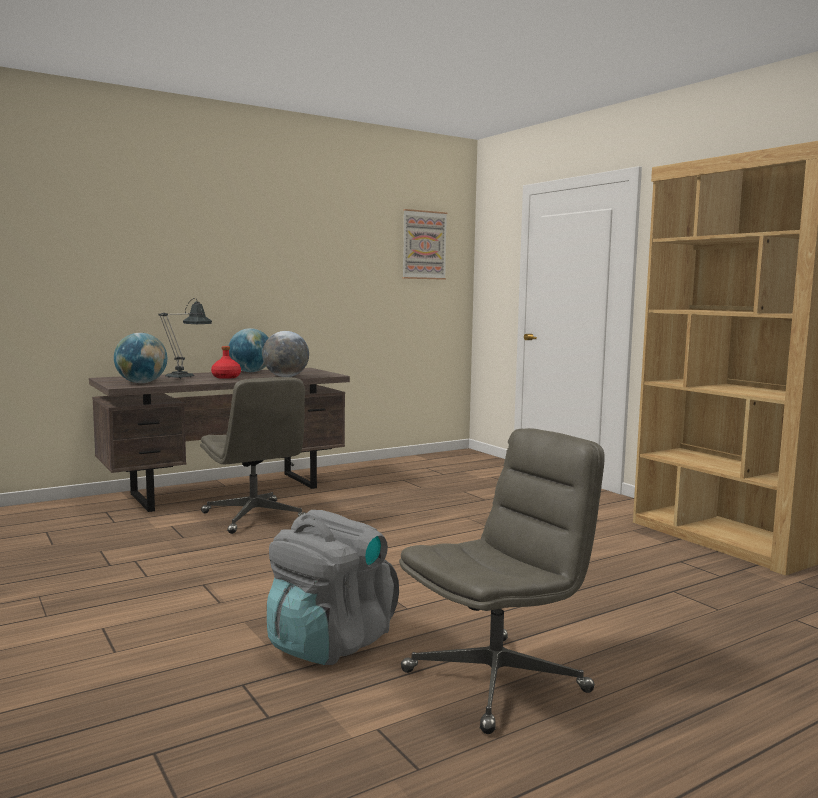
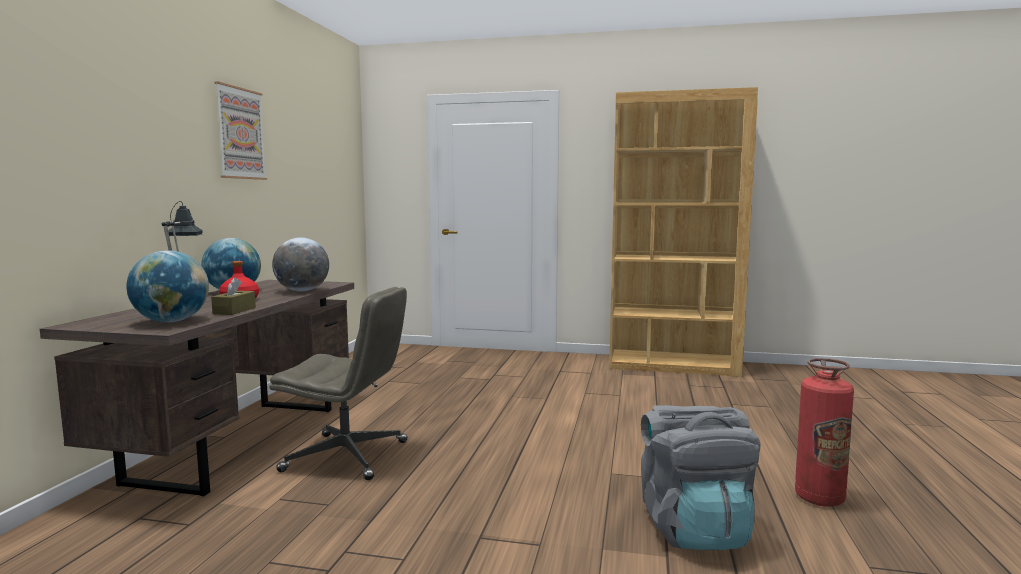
camera: 45 degrees left, 0 degrees up
(192, 382) = (234, 311): none -> brown tissue box
(424, 245) = (335, 145): picture -> picture (240, 133)
(496, 680) = (819, 498): grey office chair -> fire extinguisher

